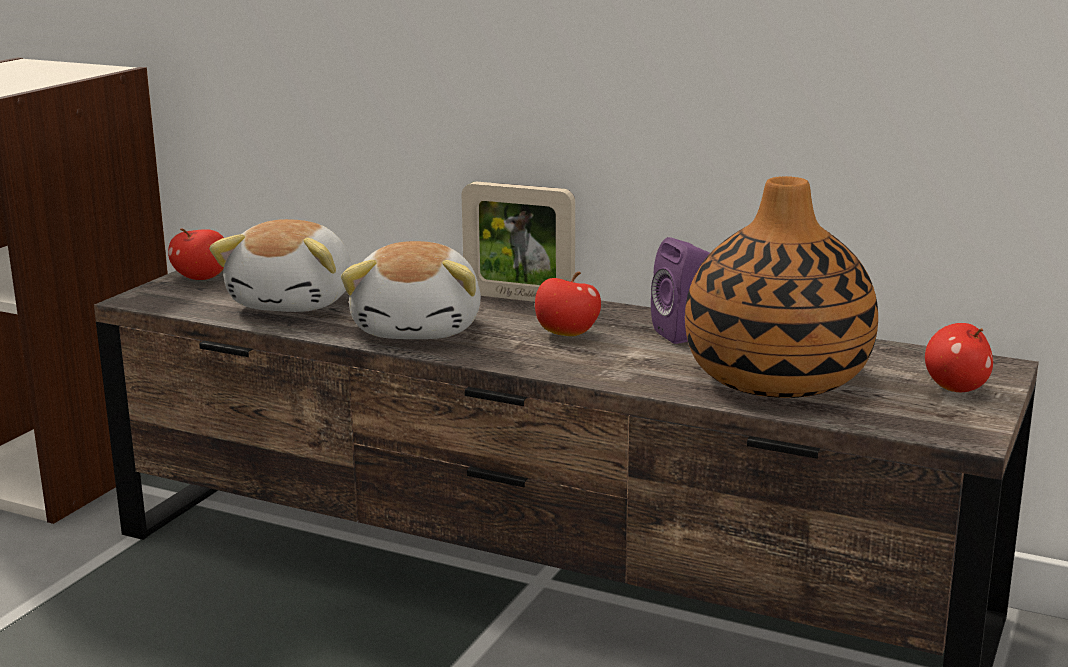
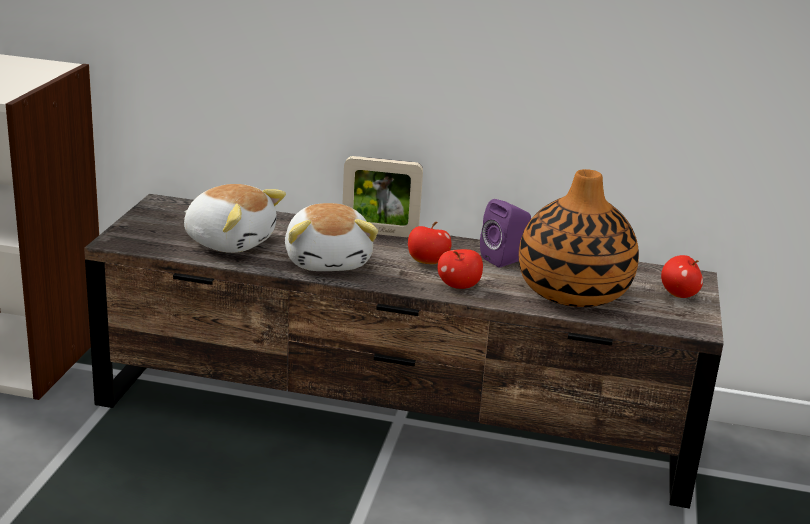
camera: 15 degrees left, 5 degrees up
(201, 278) = (148, 222): apple -> apple (459, 286)
(296, 302) = (230, 241): plush toy -> plush toy turned 60 degrees counterclockwise

